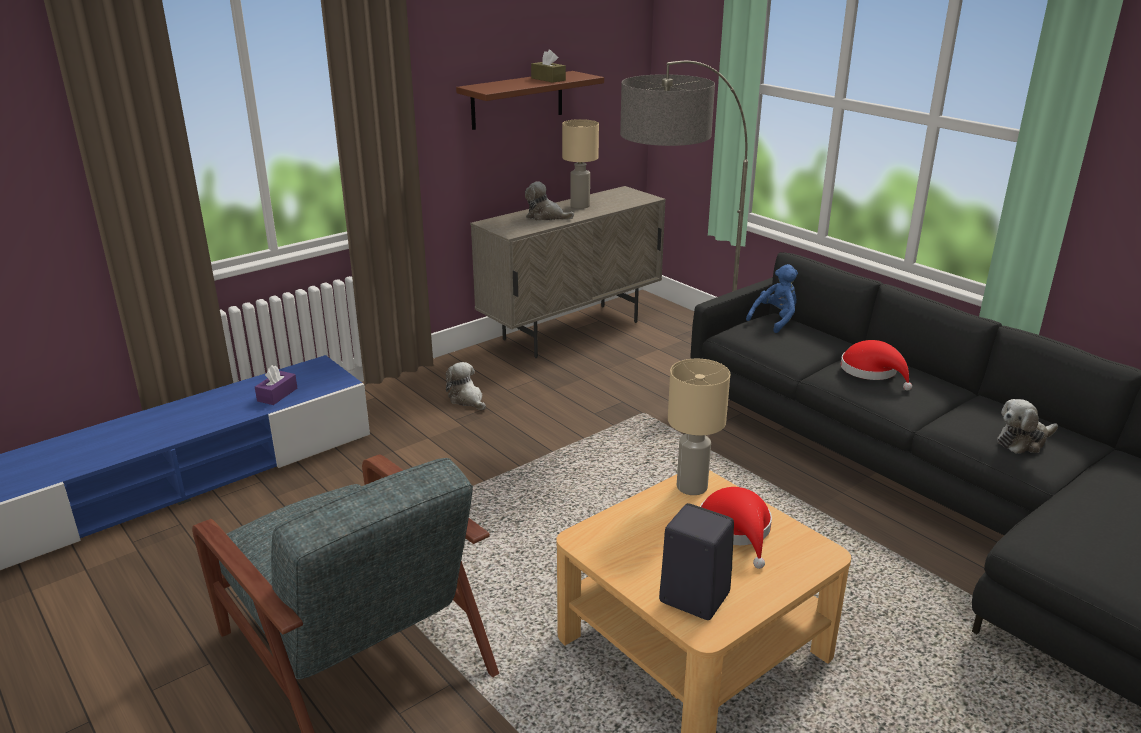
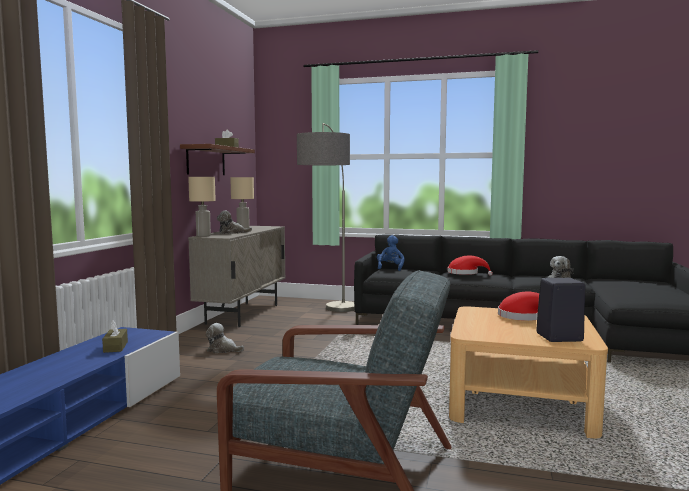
camera: 35 degrees left, 20 degrees down
(277, 395) = (115, 347): purple tissue box -> brown tissue box
(691, 487) = (475, 311): beige table lamp -> beige table lamp (203, 236)

